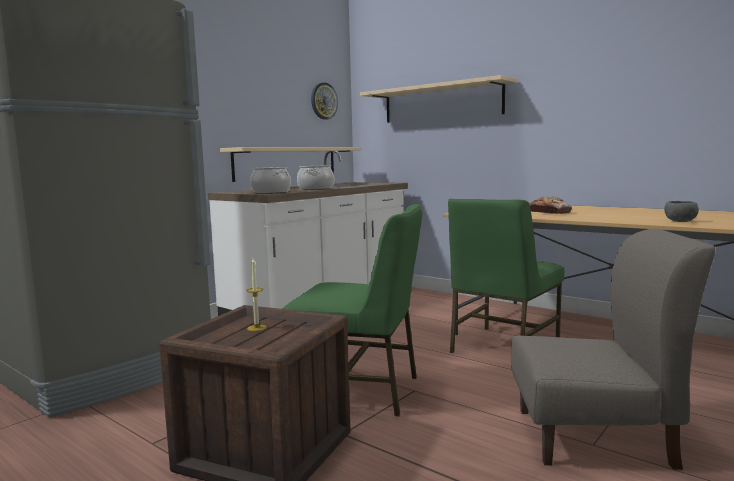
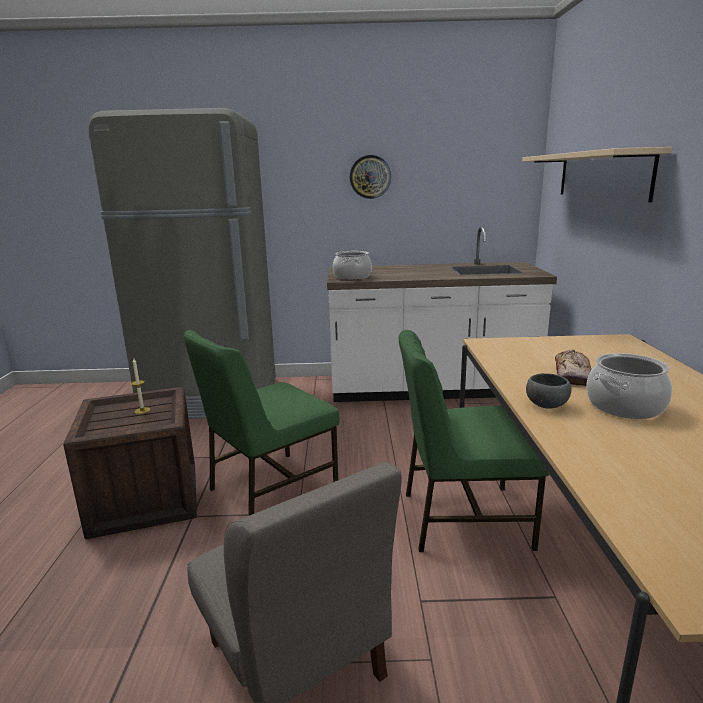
camera: 50 degrees right, 10 degrees up
(286, 163) = (430, 239): beige shelf -> none
(316, 188) = (411, 276): cooking pot -> cooking pot (625, 406)
(323, 101) = (493, 166): wall clock -> wall clock (370, 177)
(359, 391) = (270, 489): green chair -> green chair turned 75 degrees clockwise
(679, 221) = (630, 470): grey bowl -> grey bowl (546, 404)

